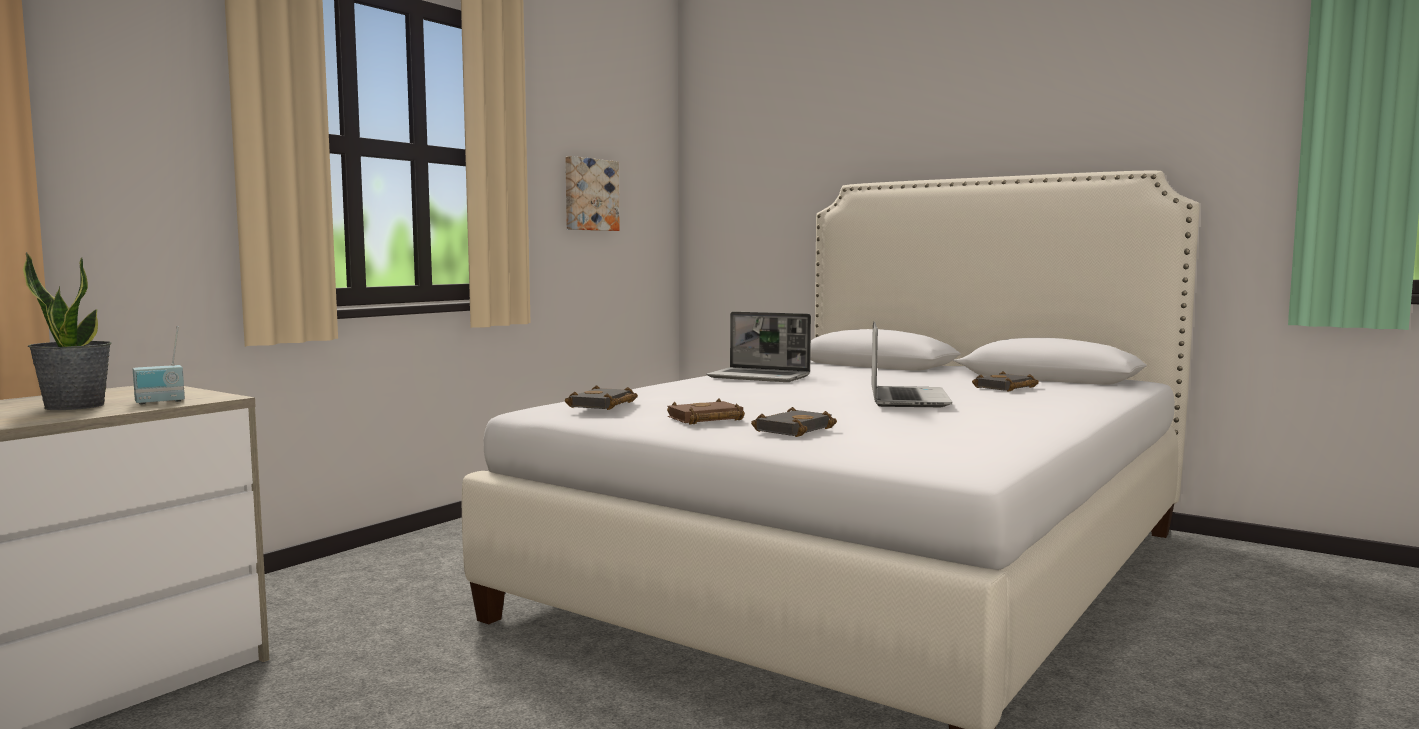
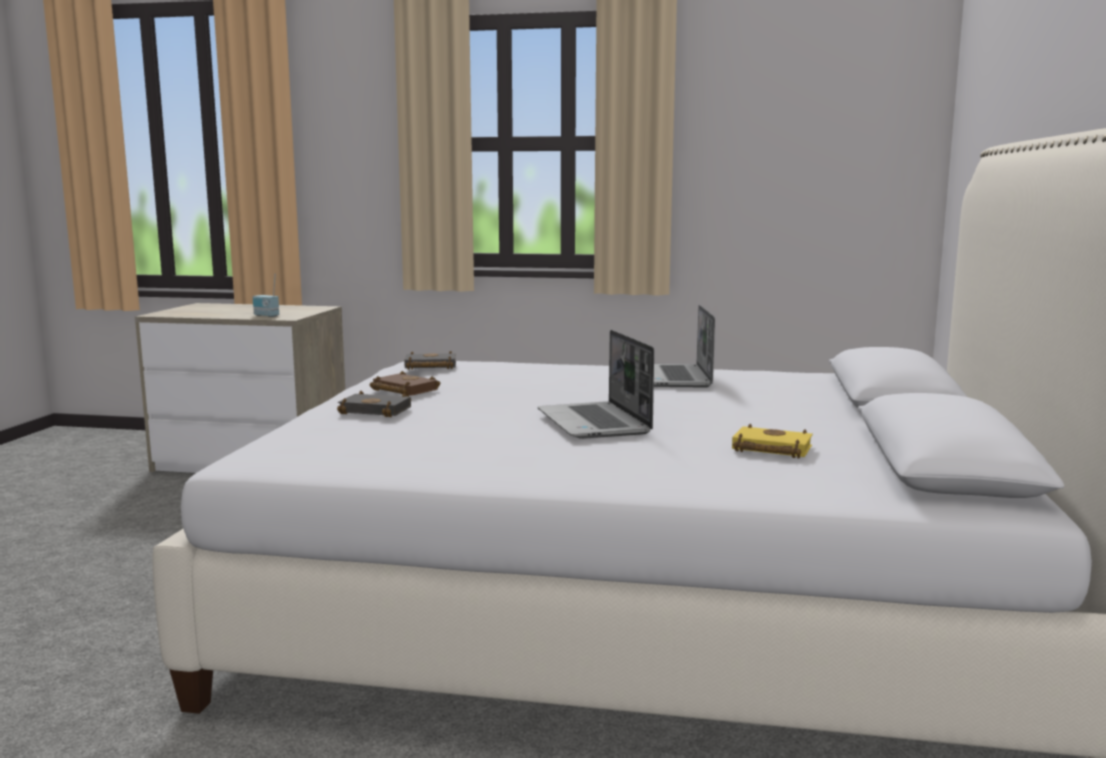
camera: 65 degrees right, 5 degrees up
(75, 406) = (246, 312): potted plant -> none
(590, 195) = (781, 167): picture -> none
(907, 399) = (595, 423): laptop -> laptop turned 90 degrees clockwise
(1006, 388) = (769, 449): black book -> yellow book

